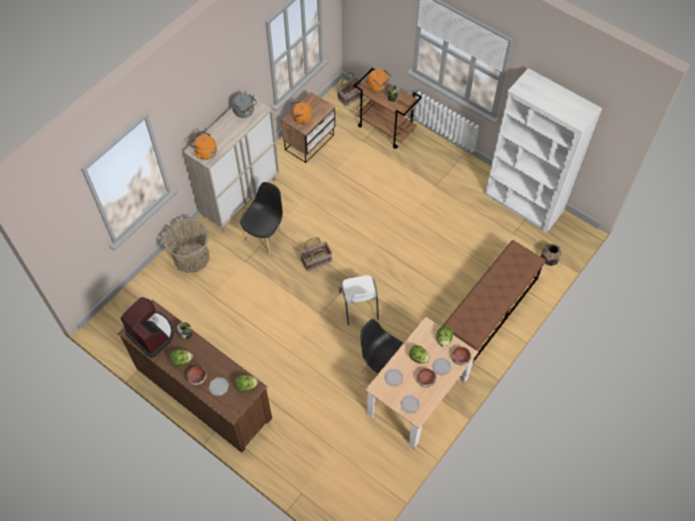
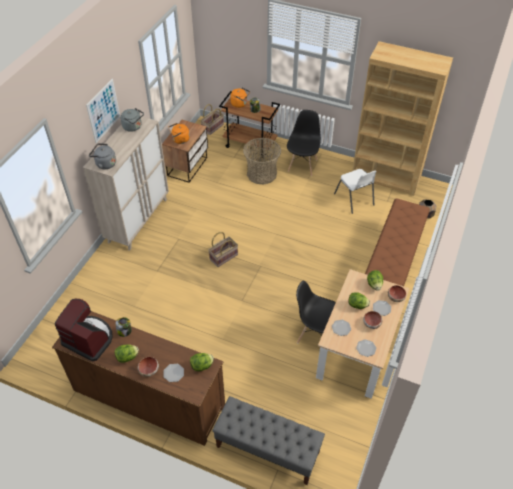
camera: 15 degrees left, 10 degrees down
(191, 257) = (104, 278): basket -> basket (261, 174)
(205, 152) = (104, 164): orange kettle -> grey kettle
(214, 95) = (103, 111): none -> picture
(265, 237) = (170, 247): black chair -> black chair (302, 165)
(298, 471) = (267, 449): none -> grey bench
(359, 306) = (275, 286): white chair -> white chair (354, 199)
(523, 203) = (386, 177): white bookcase -> brown bookcase

